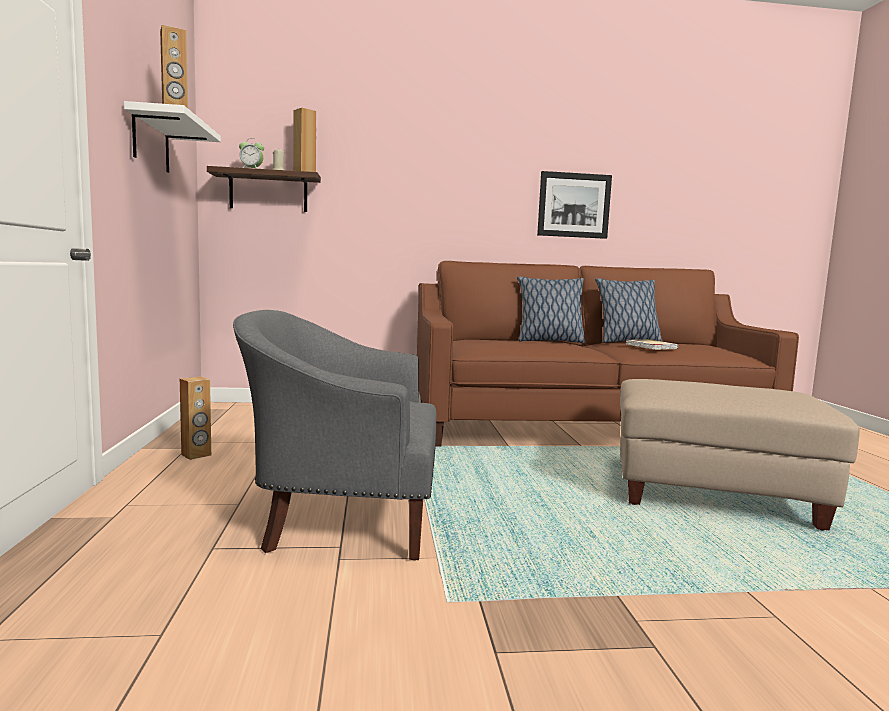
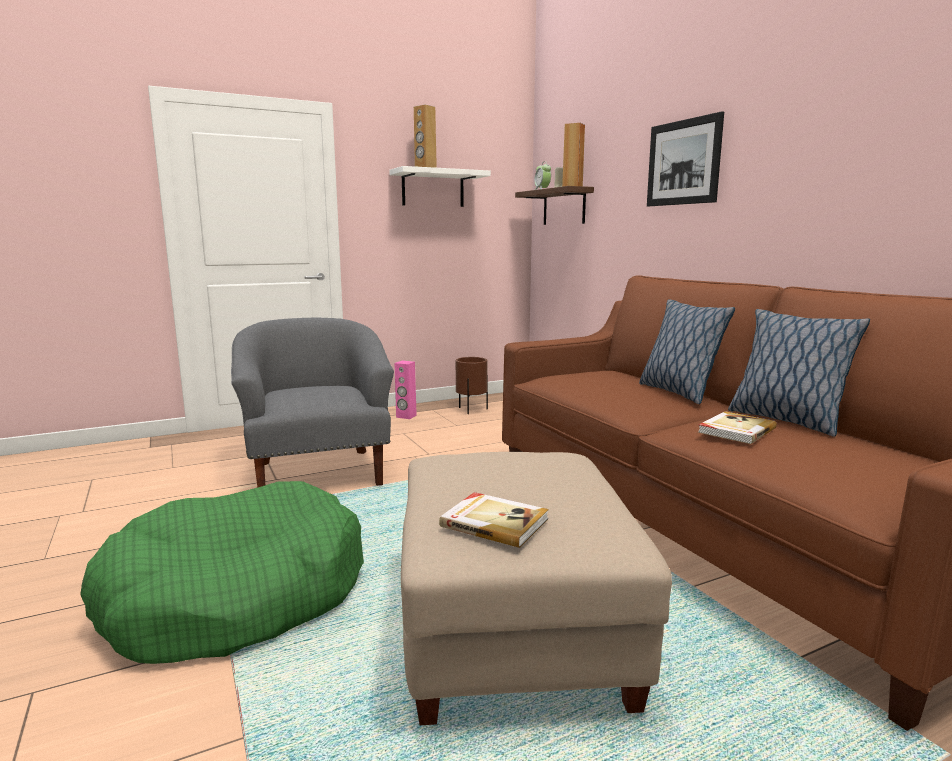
camera: 70 degrees right, 5 degrees up
(196, 455) = (406, 416): brown speaker -> pink speaker
(235, 429) = (471, 410): none -> brown planter
(574, 205) = (855, 181): picture -> picture (683, 162)
(666, 585) = (236, 595): none -> green dog bed
(785, 396) = (494, 522): none -> book

